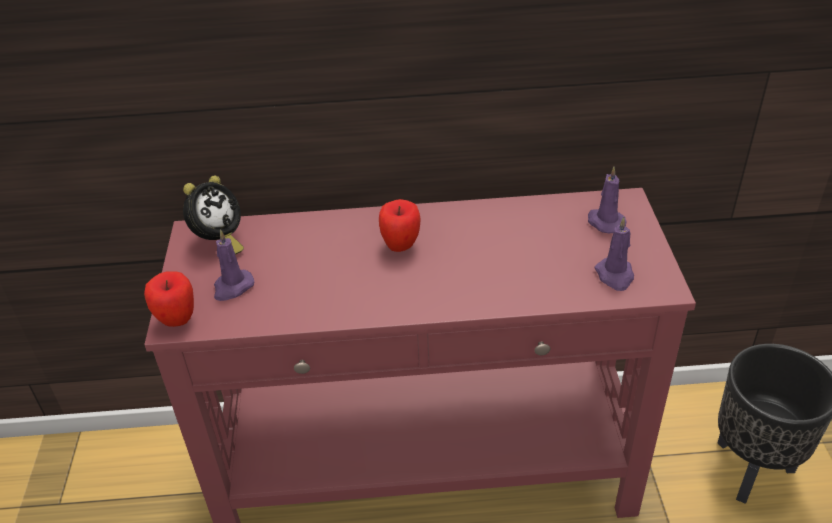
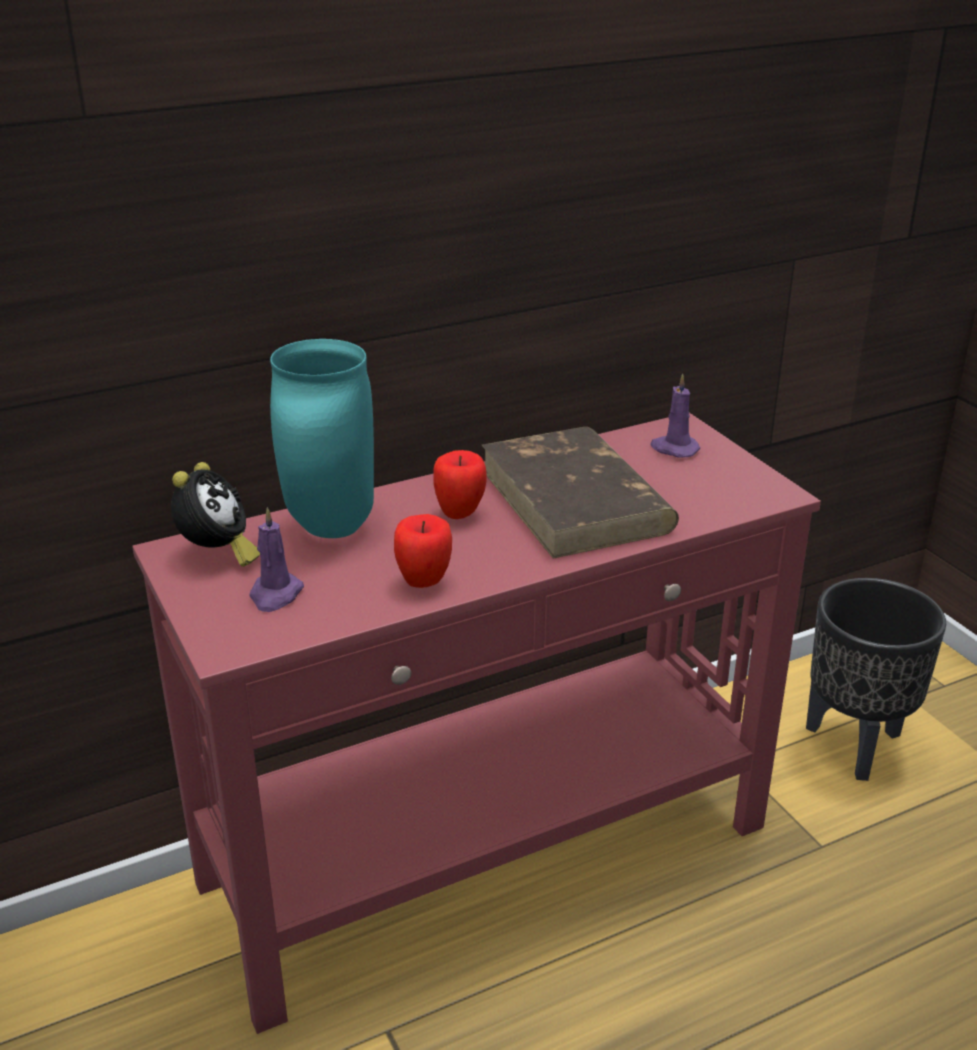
camera: 25 degrees left, 10 degrees down
(177, 321) = (227, 644): apple -> apple (424, 582)
(304, 236) = (328, 527): none -> turquoise vase
(494, 255) = (576, 500): none -> brown book
(615, 276) = (722, 493): purple candle -> none

